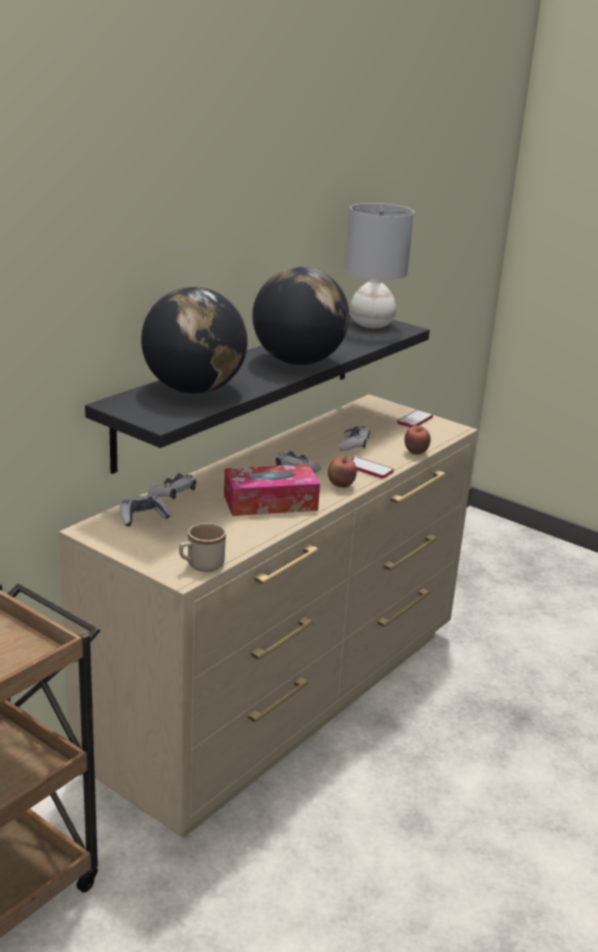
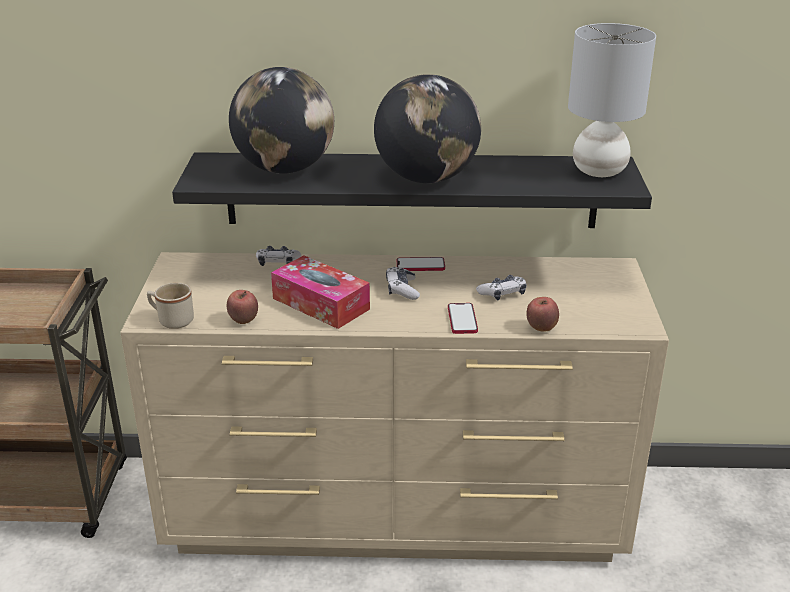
camera: 55 degrees right, 5 degrees up
(143, 517) = (221, 268): game controller -> none
(341, 486) = (403, 320): apple -> apple (243, 321)
(415, 420) = (619, 301): phone -> phone (420, 265)

